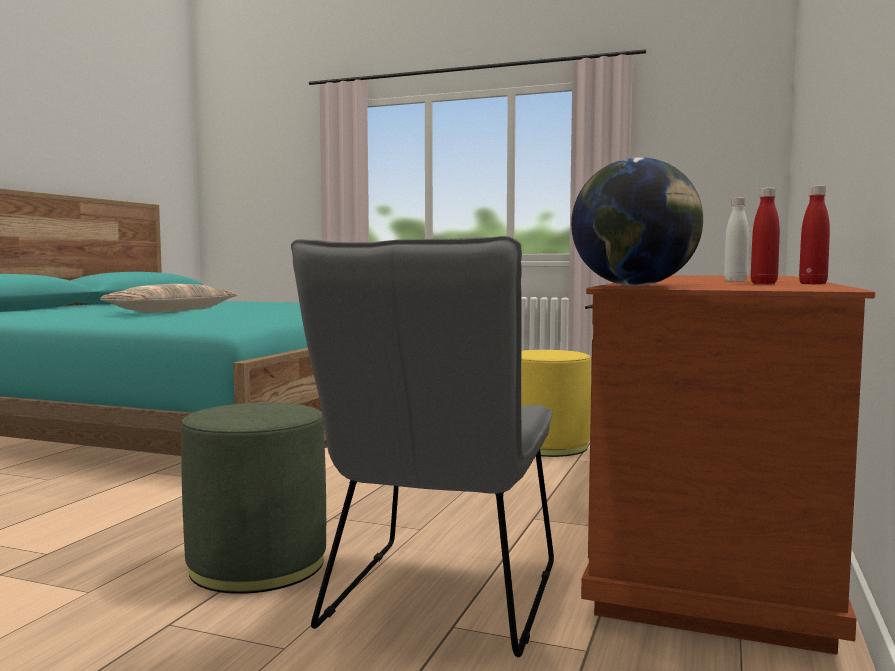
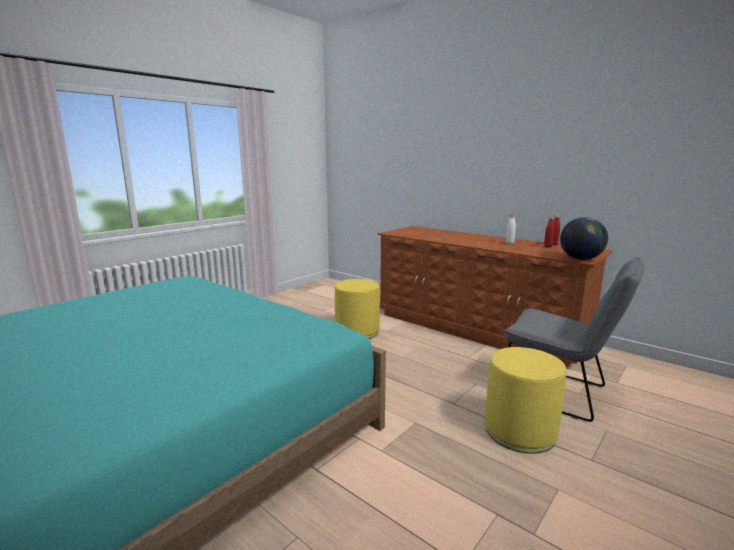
camera: 70 degrees left, 10 degrees up
(171, 311) = (179, 346): pillow -> none
(257, 565) = (520, 431): green ottoman -> yellow ottoman

